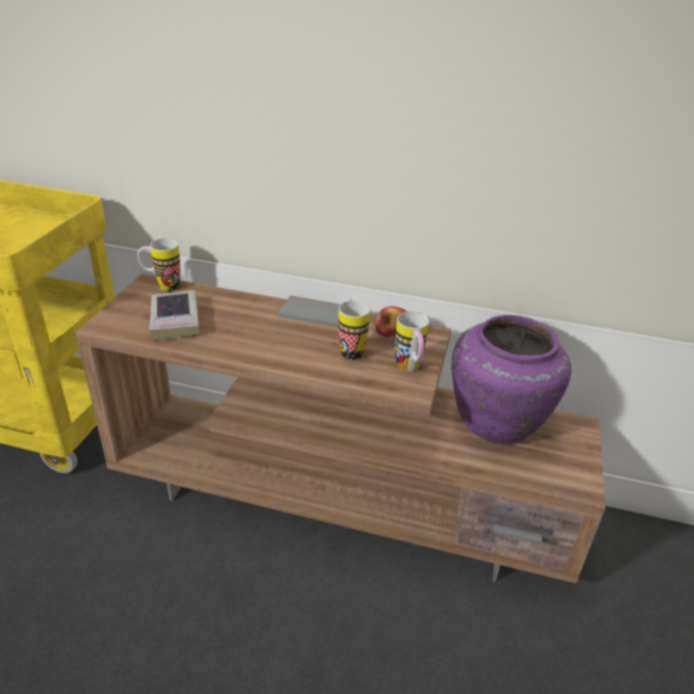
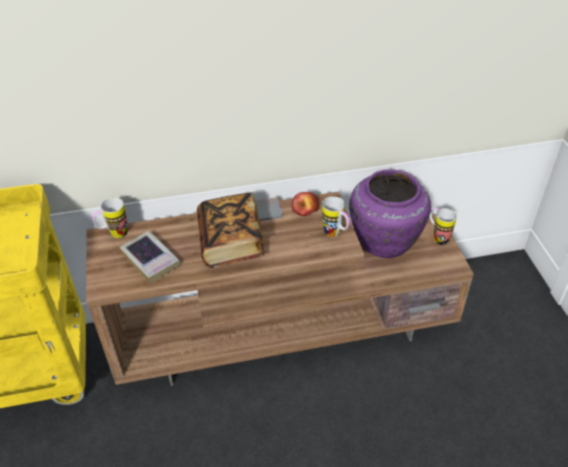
camera: 25 degrees left, 10 degrees up
(275, 333) = (231, 242): none -> book
(350, 349) = (288, 234): mug -> mug (437, 237)

